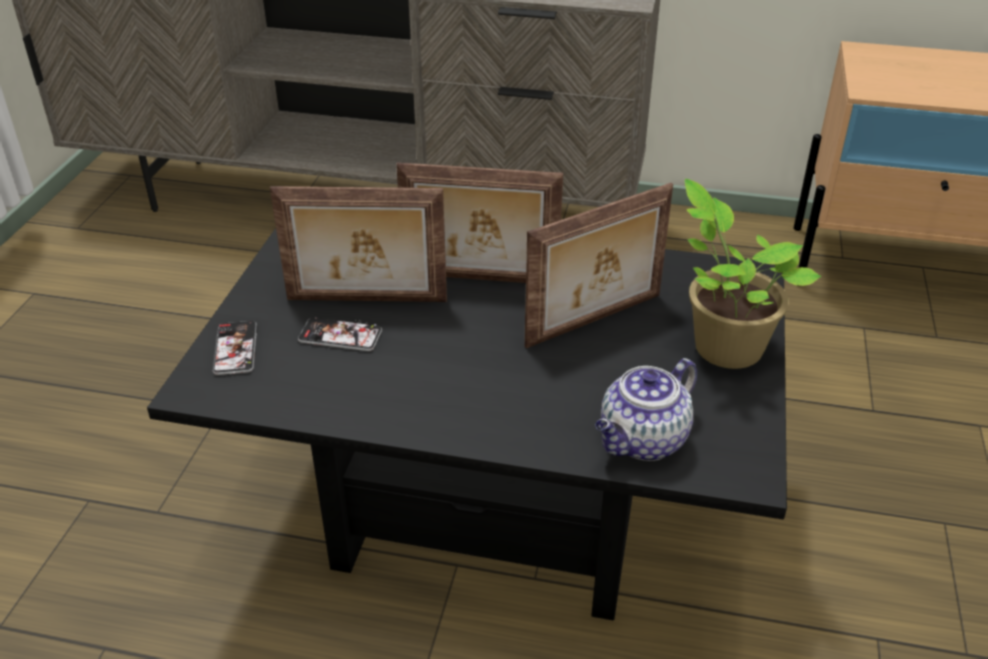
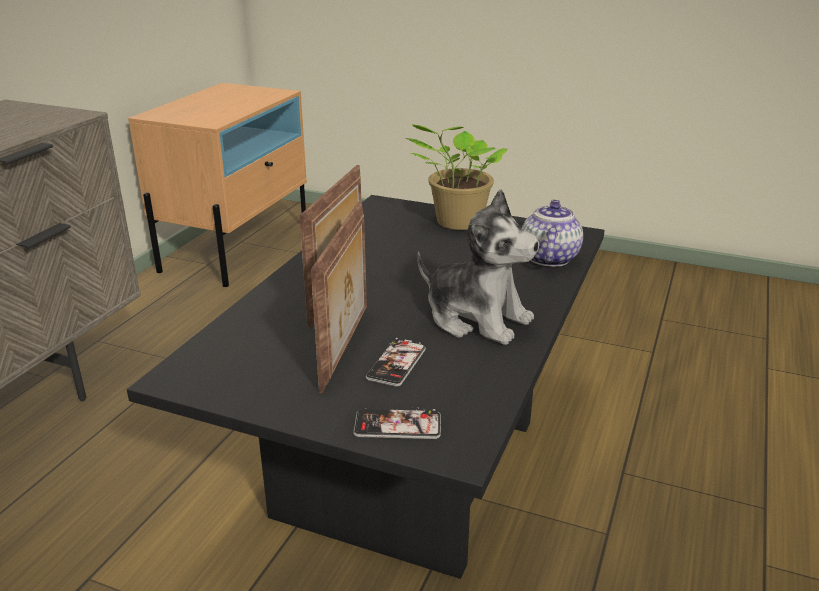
camera: 80 degrees left, 10 degrees down
(445, 384) = (477, 318): none -> plush toy
(595, 321) = (415, 256): picture frame -> none
(642, 441) = (548, 257): teapot -> teapot turned 135 degrees counterclockwise

